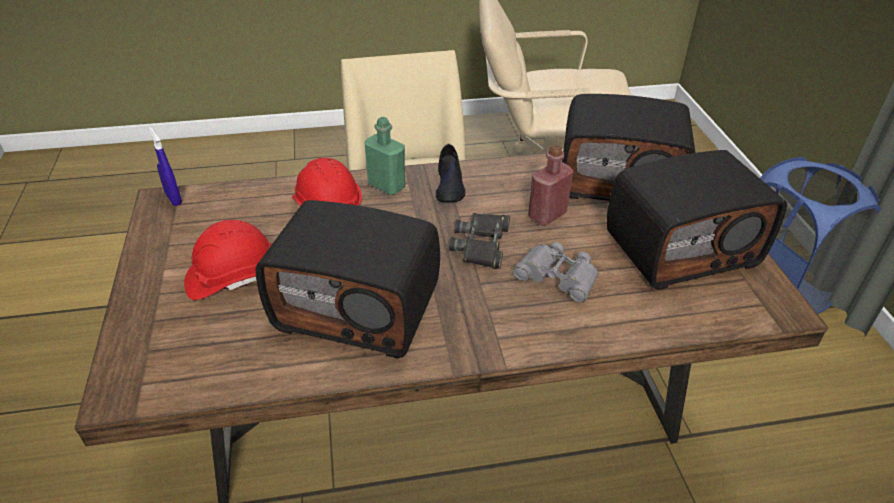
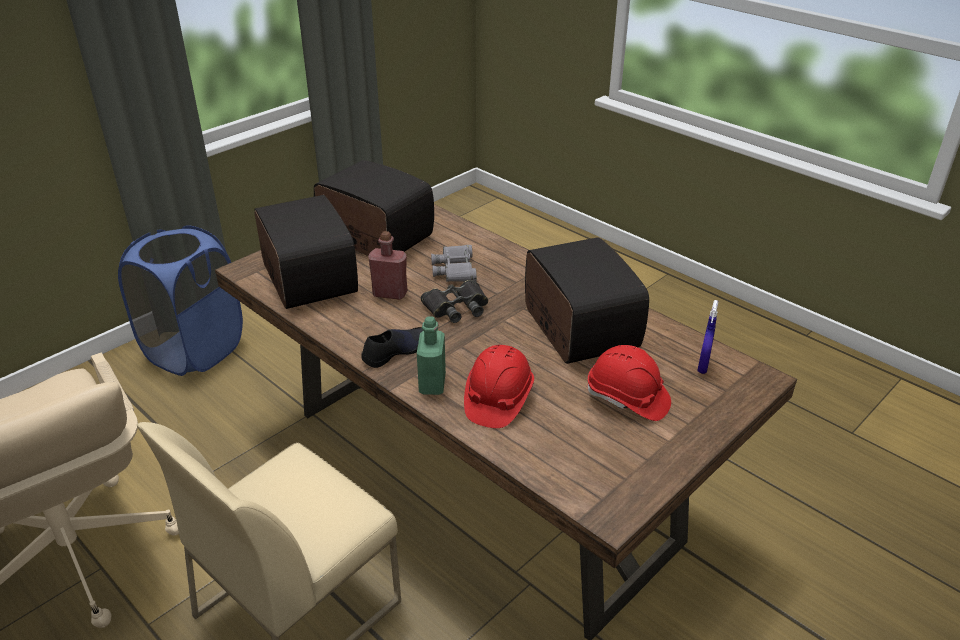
camera: 125 degrees left, 5 degrees down
(173, 199) = (598, 507): blue spray bottle -> blue spray bottle (703, 366)

